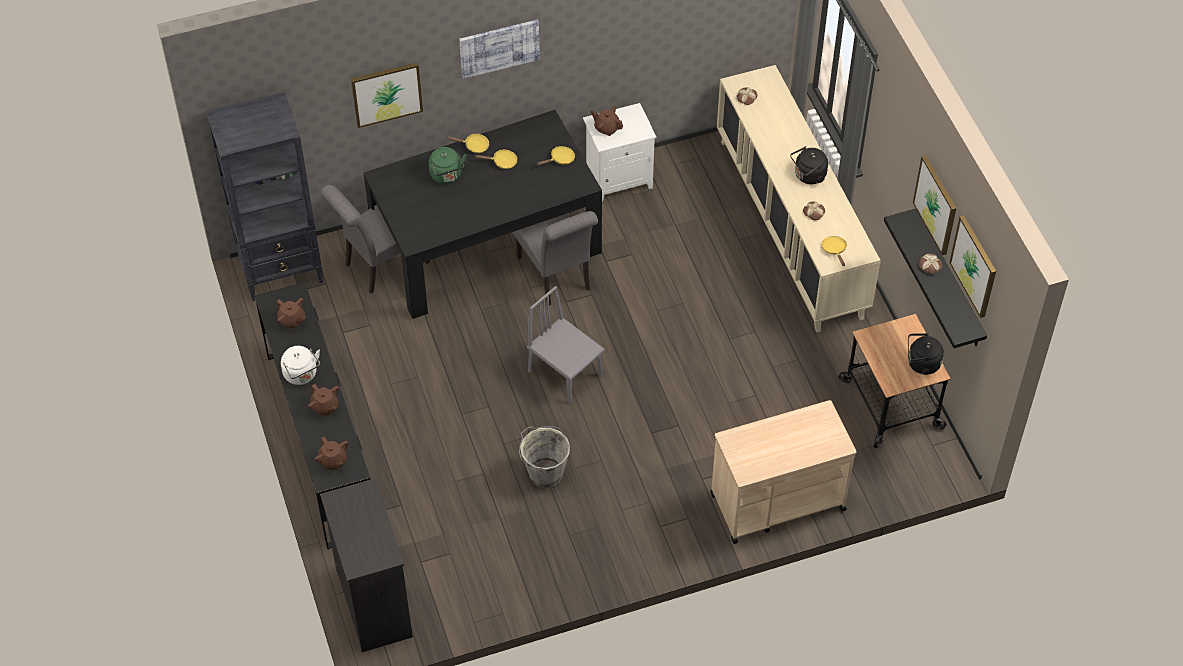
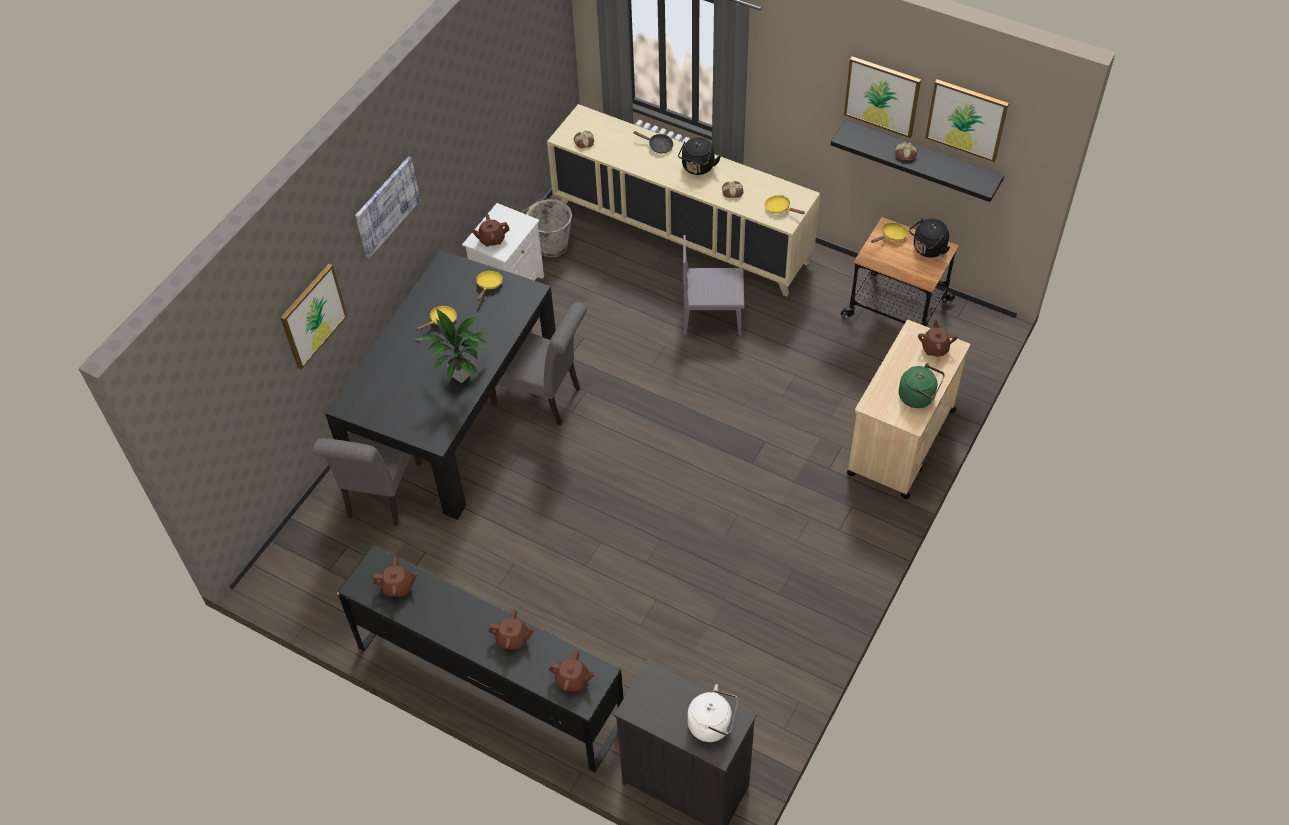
camera: 40 degrees left, 0 degrees up
(282, 270) = (294, 565): black bookcase -> none
(302, 375) = (460, 627): white kettle -> white kettle (713, 724)
(447, 176) = (405, 364): green kettle -> green kettle (919, 397)
(474, 146) = (402, 324): yellow frying pan -> yellow frying pan (892, 236)
(474, 211) = (461, 376): none -> potted plant
(544, 472) = (704, 559): grey bucket -> grey bucket (550, 245)
(565, 373) = (633, 468): grey chair -> grey chair (712, 316)
(798, 138) = (658, 146): none -> black frying pan
(825, 435) = (935, 348): none -> brown teapot

